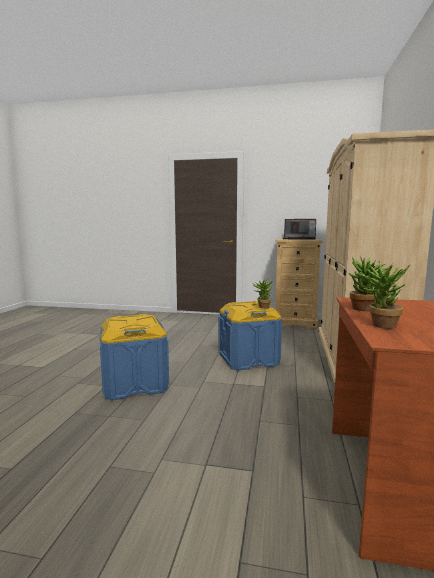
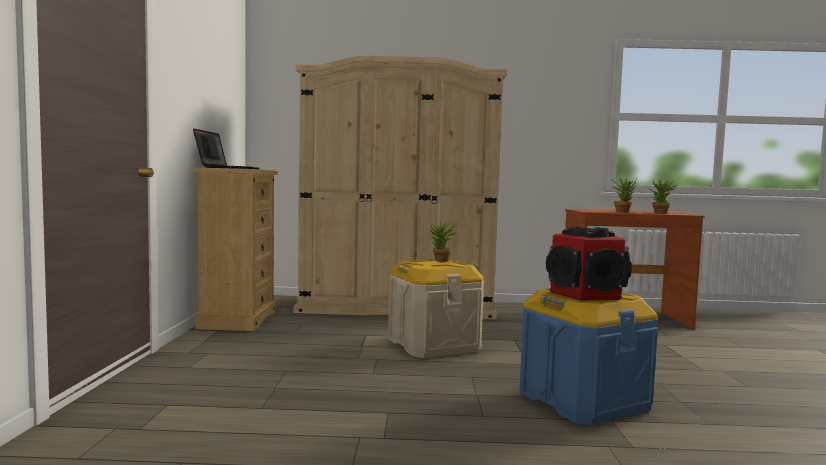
camera: 100 degrees left, 5 degrees down
(130, 320) = (587, 294): none -> speaker
(248, 359) = (433, 345): blue storage box -> beige storage box

